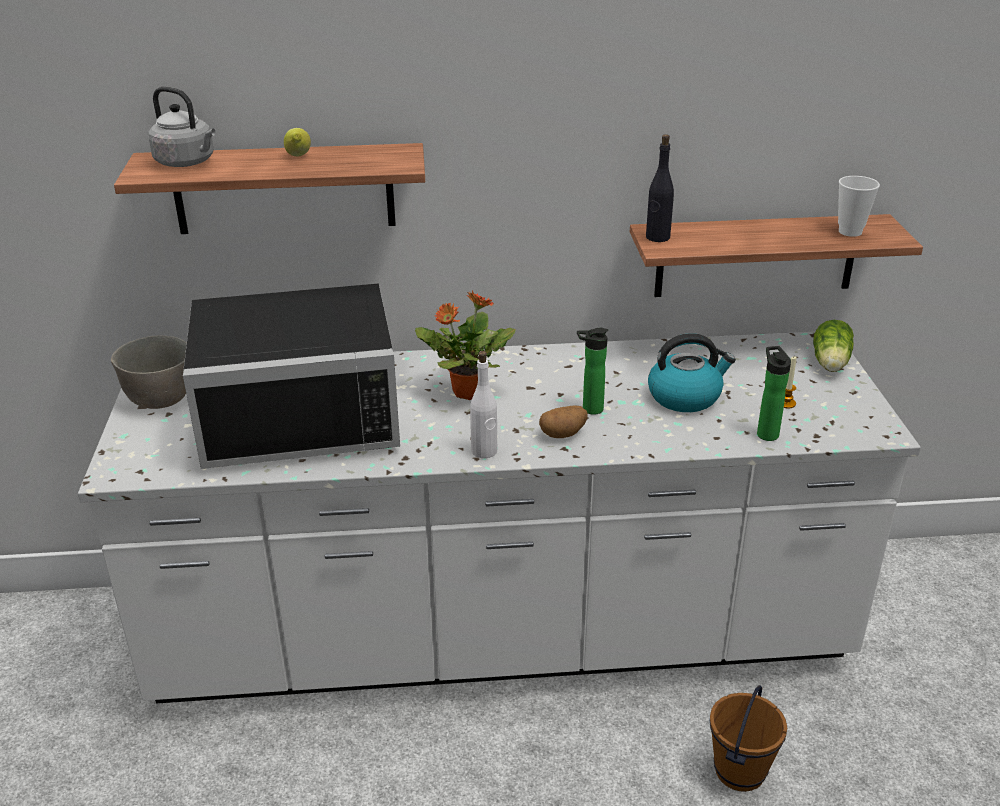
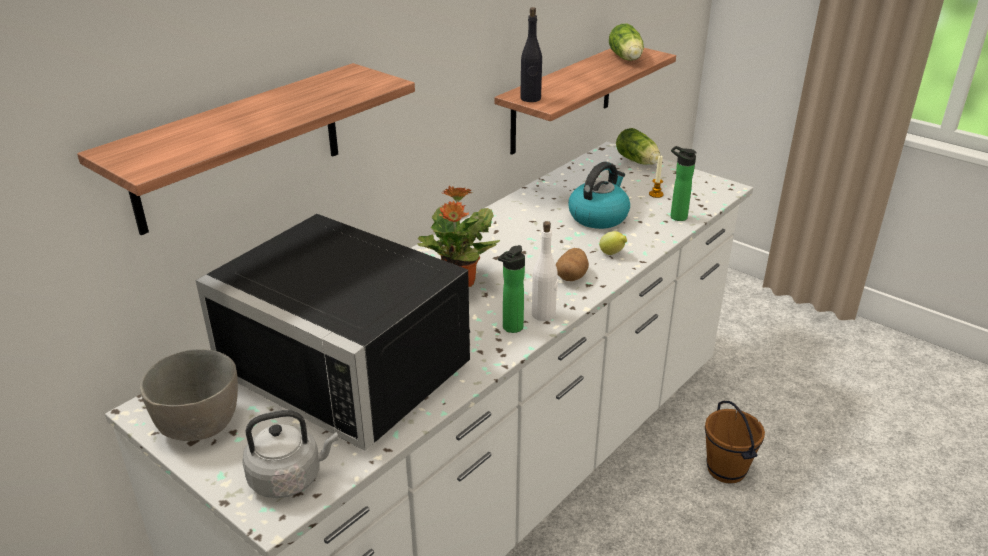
camera: 45 degrees left, 0 degrees up
(187, 162) = (170, 141): grey kettle -> grey kettle (289, 478)
(298, 157) = (273, 103): lemon -> lemon (612, 254)
(301, 412) = (358, 363): black microwave -> black microwave turned 90 degrees clockwise
(589, 409) = (559, 252): bottle -> bottle (511, 329)
(850, 232) = (626, 59): cup -> lettuce

